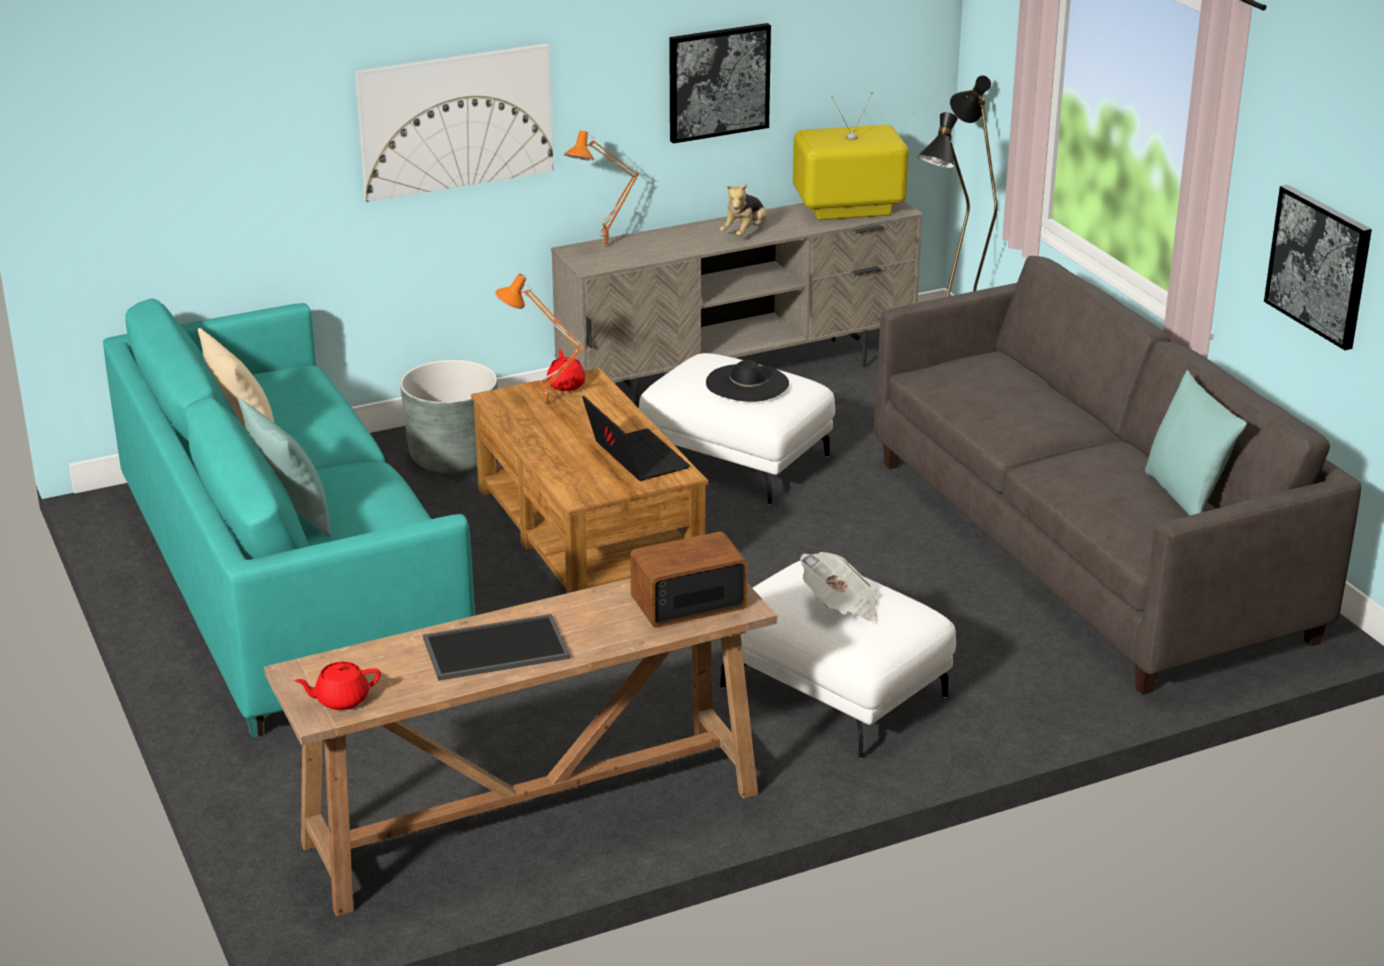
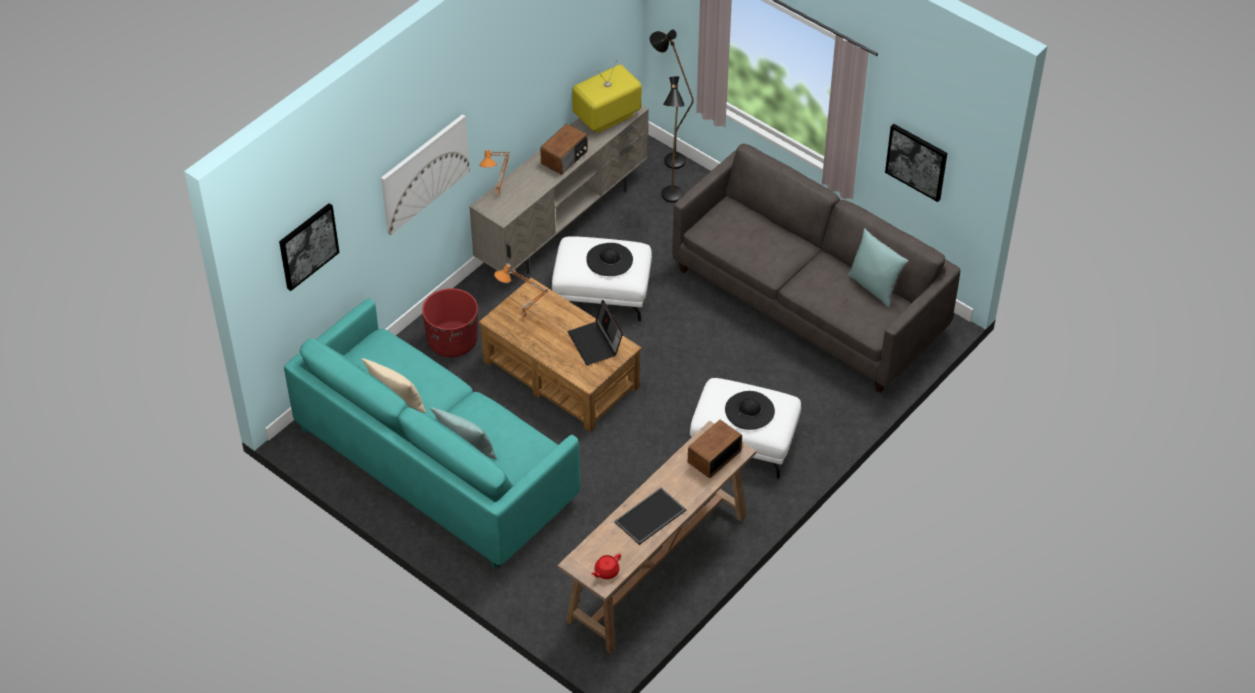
camera: 25 degrees left, 20 degrees up
(453, 457) = (452, 341): grey planter -> red planter
(566, 384) = (523, 297): red teapot -> none
(634, 458) = (596, 343): laptop -> laptop turned 150 degrees counterclockwise
(718, 82) = (537, 85): picture -> picture (308, 246)
(745, 232) = (565, 158): plush toy -> radio
(840, 606) = (749, 410): newspaper -> black hat

